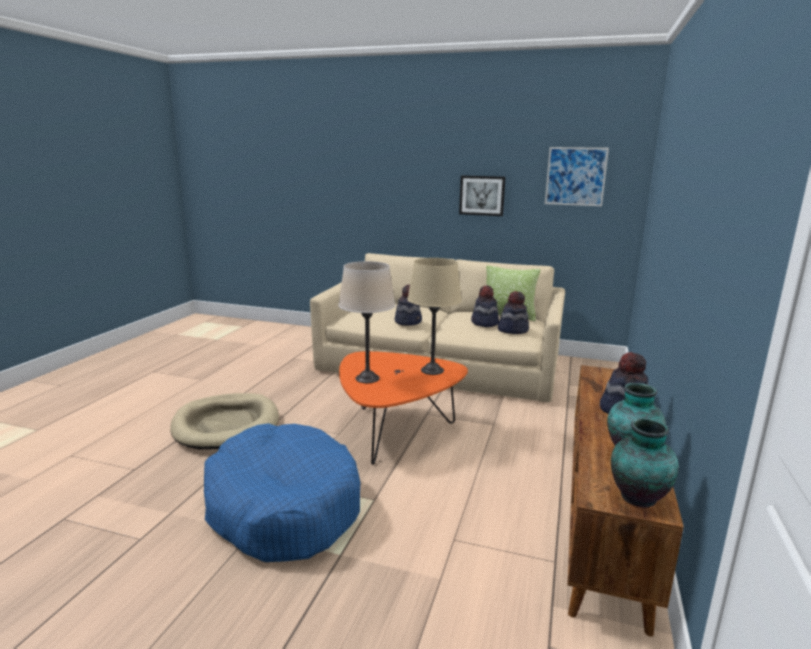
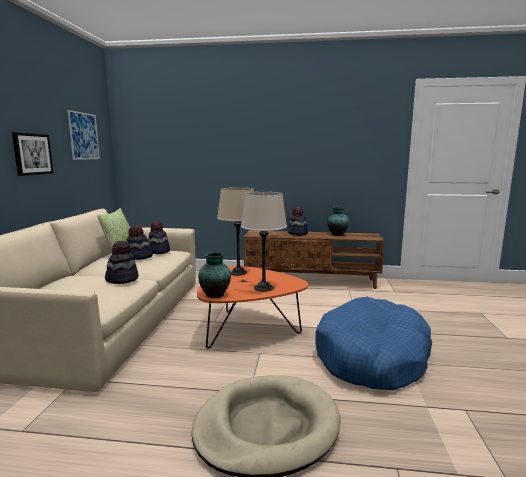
camera: 100 degrees left, 5 degrees down
(638, 498) = (369, 235): vase -> vase (215, 295)

